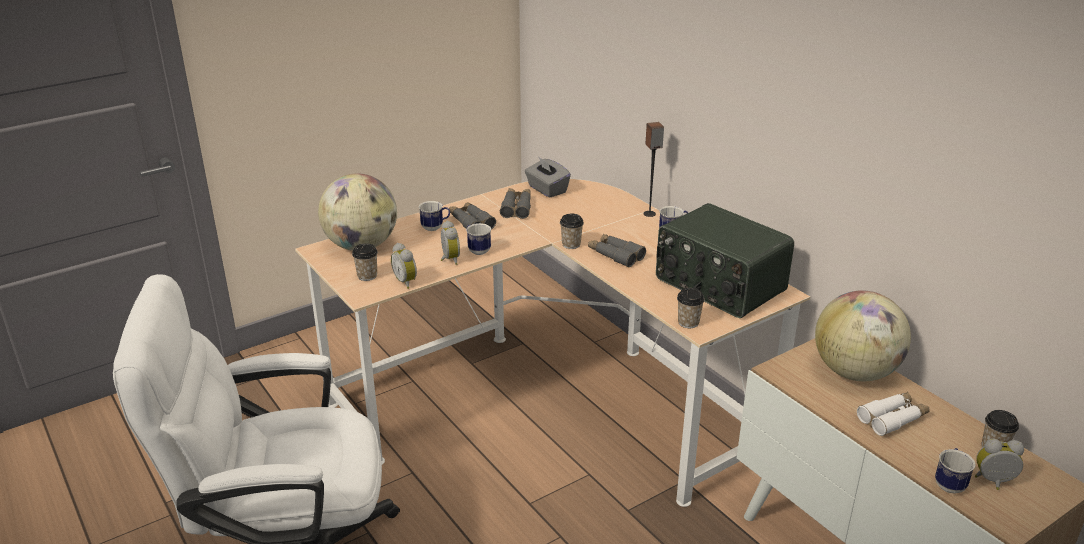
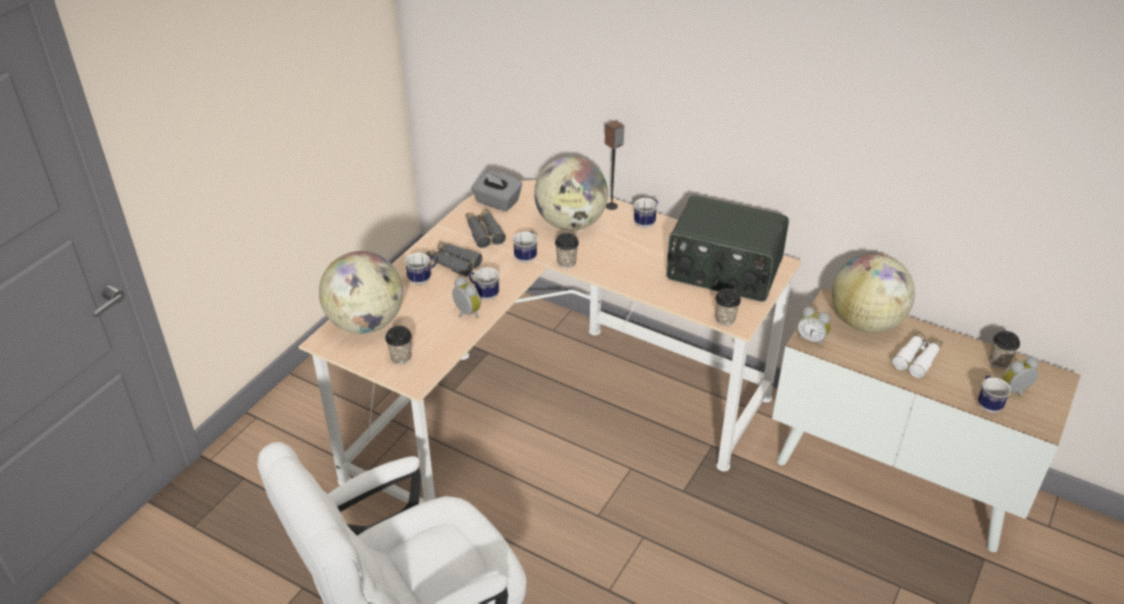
camera: 25 degrees left, 10 degrees up
(407, 282) = (445, 352): alarm clock -> alarm clock (811, 339)
(539, 232) = (527, 256): none -> mug
(600, 218) = (570, 223): none -> globe
(615, 255) = (614, 263): grey binoculars -> none

